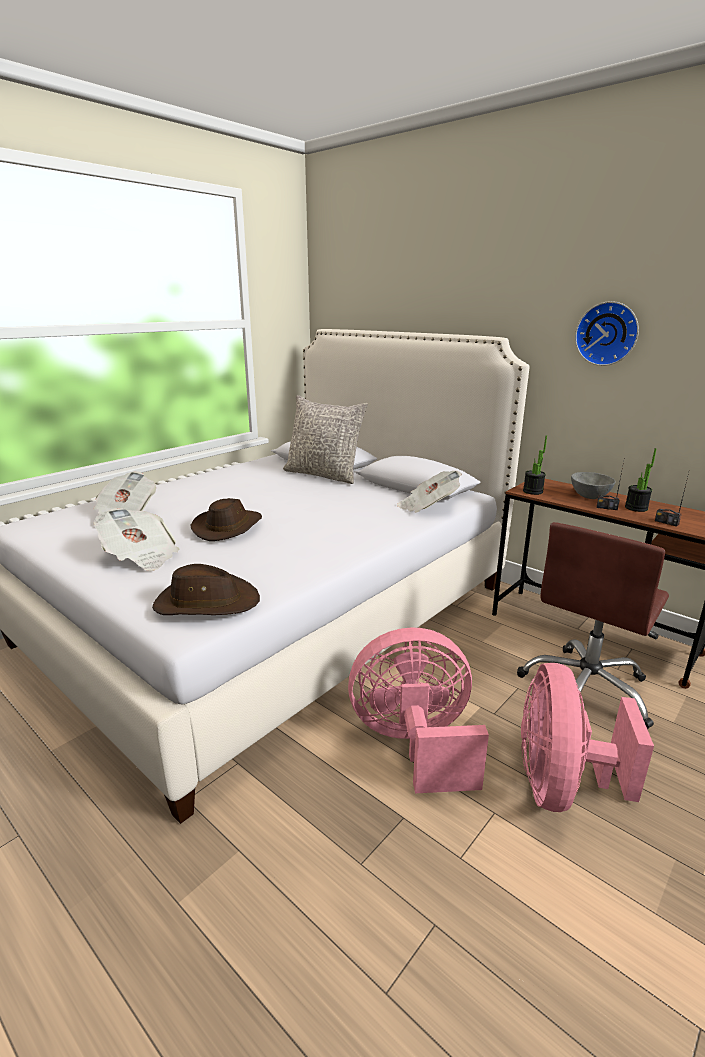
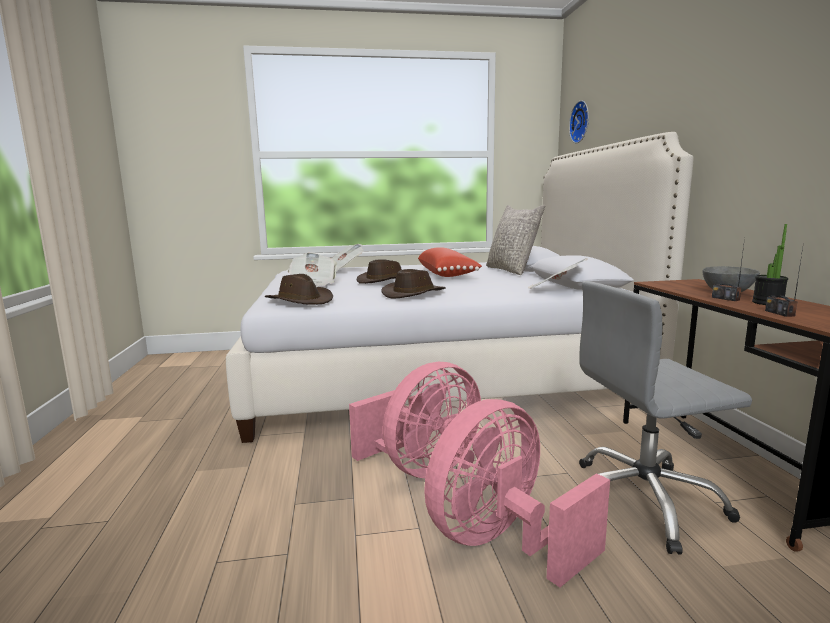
camera: 40 degrees right, 10 degrees down
(273, 497) = (447, 275): none -> red pillow
(313, 547) = (414, 293): none -> brown hat
(414, 744) = (422, 467): pink fan -> pink fan turned 105 degrees clockwise
(533, 491) = (664, 284): potted plant -> none
(586, 690) = (644, 501): brown office chair -> grey office chair
(607, 334) = (772, 106): wall clock -> wall clock (581, 122)

